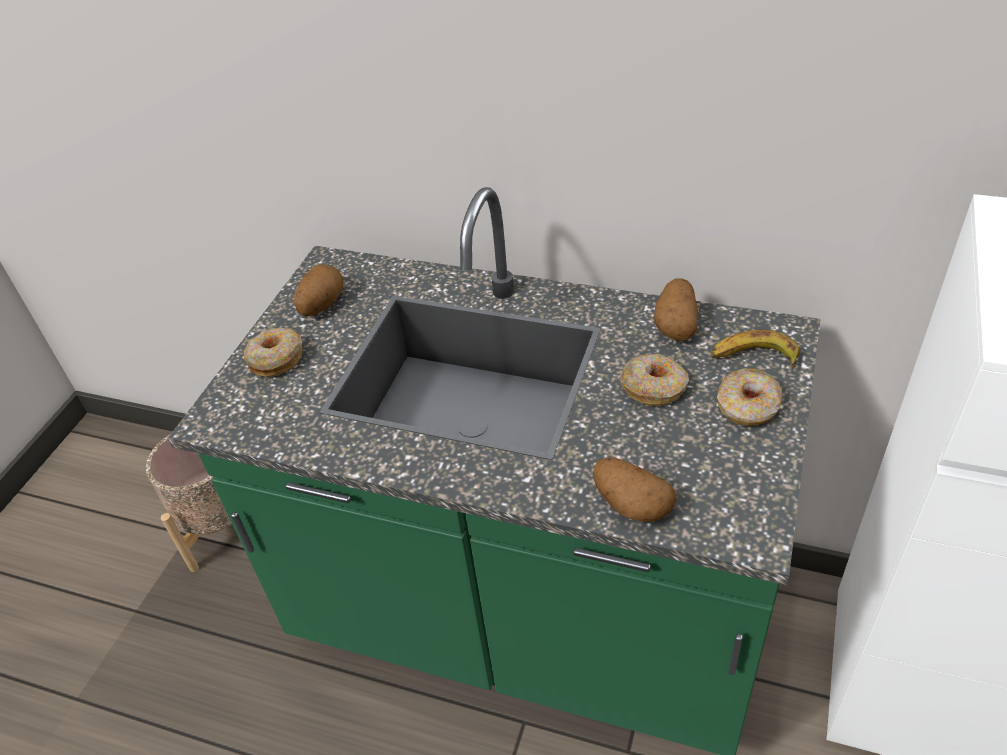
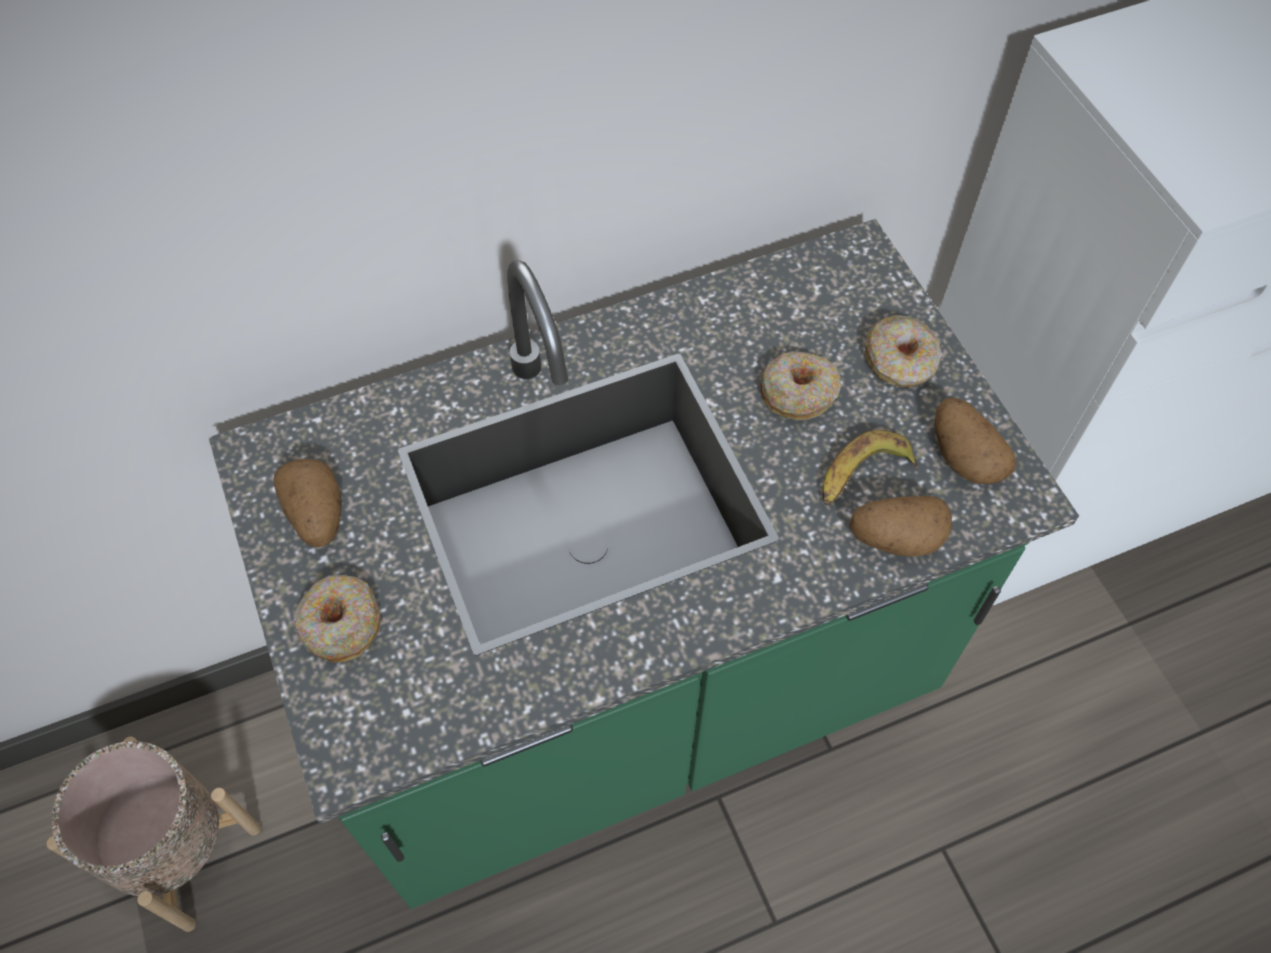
camera: 45 degrees left, 15 degrees up
(676, 324) = (751, 303): potato -> potato (963, 456)
(753, 357) = (856, 300): banana -> banana (862, 475)

